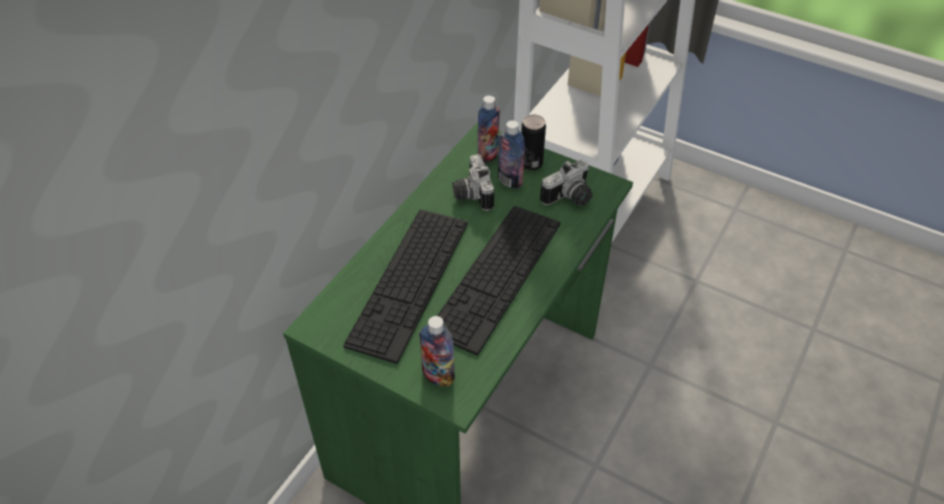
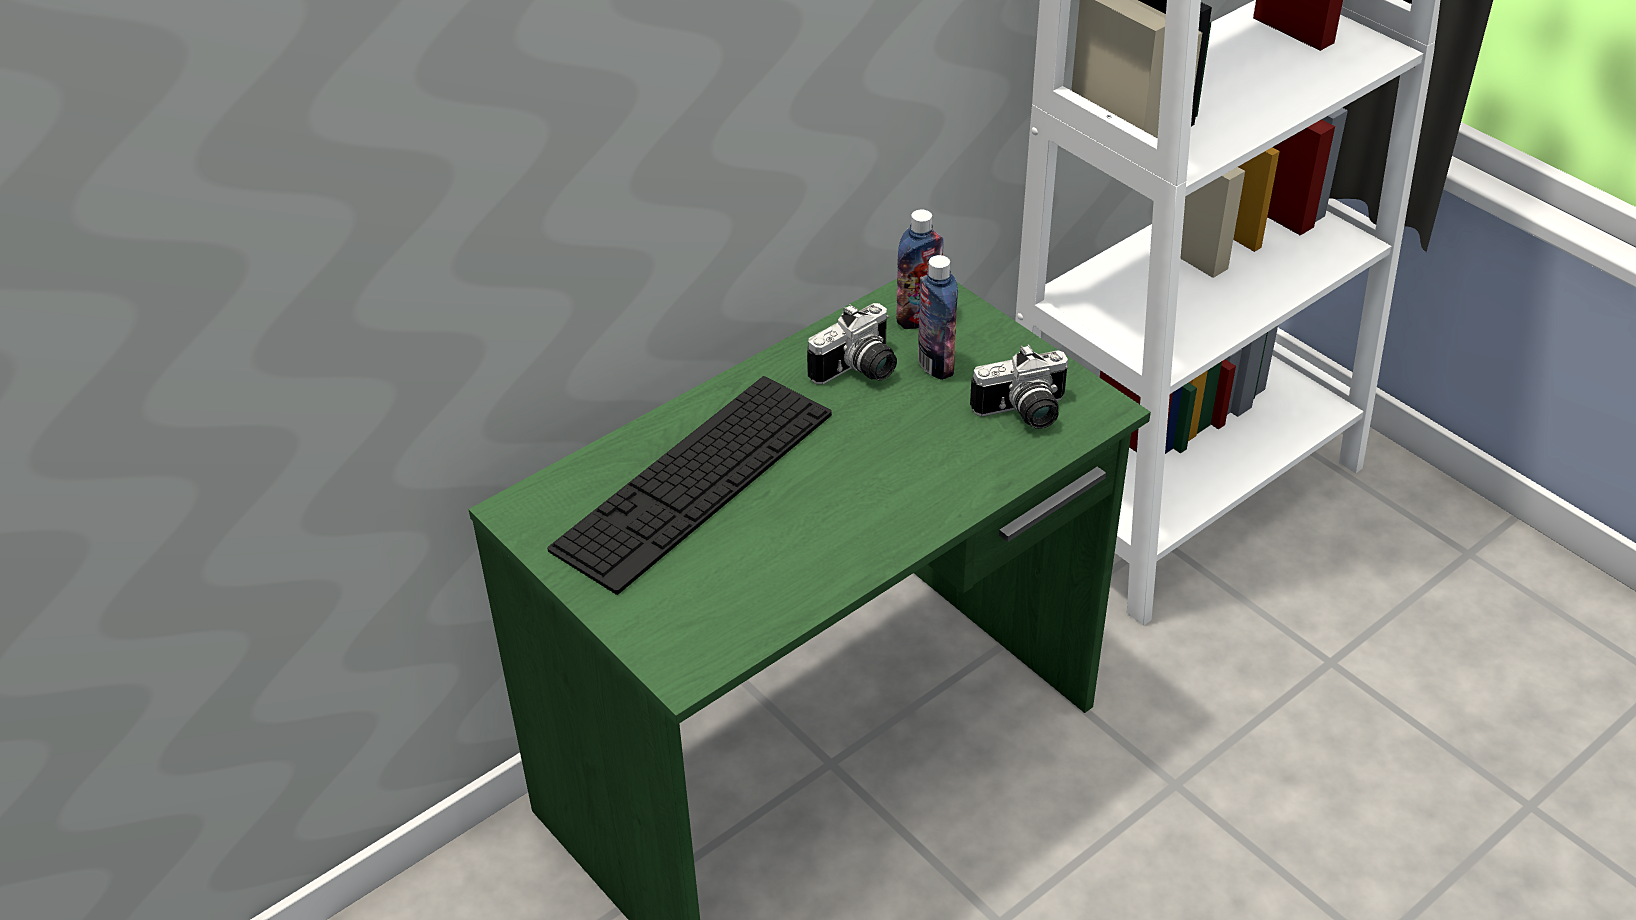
camera: 20 degrees right, 5 degrees down
(438, 376) = (671, 628): bottle -> none
(471, 194) = (860, 371): camera -> camera turned 135 degrees counterclockwise
(497, 275) = (839, 504): keyboard -> none
(531, 163) = (986, 345): can -> none

